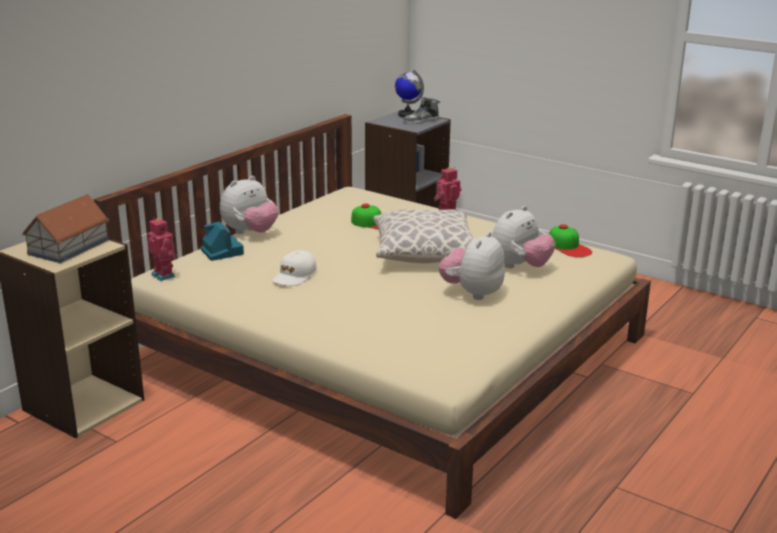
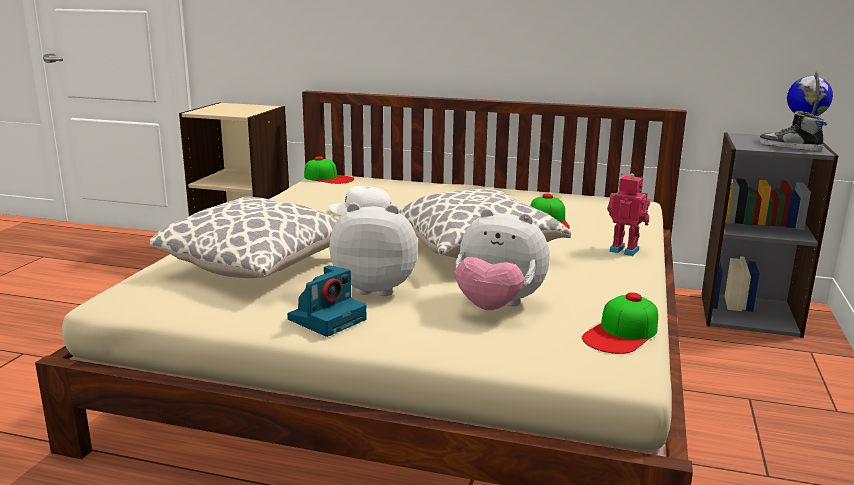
camera: 70 degrees right, 5 degrees down
(67, 247) = (234, 109): toy house -> none
(164, 275) = (328, 178): toy robot -> cap
(221, 252) = (397, 184): camera -> camera (327, 318)
(250, 232) = (456, 186): plush toy -> none
(410, 324) = (258, 266): none -> pillow

